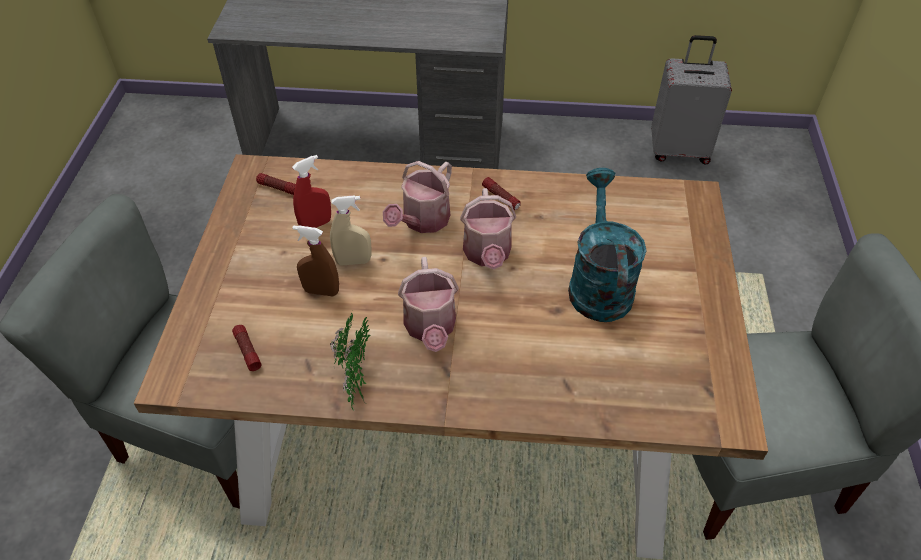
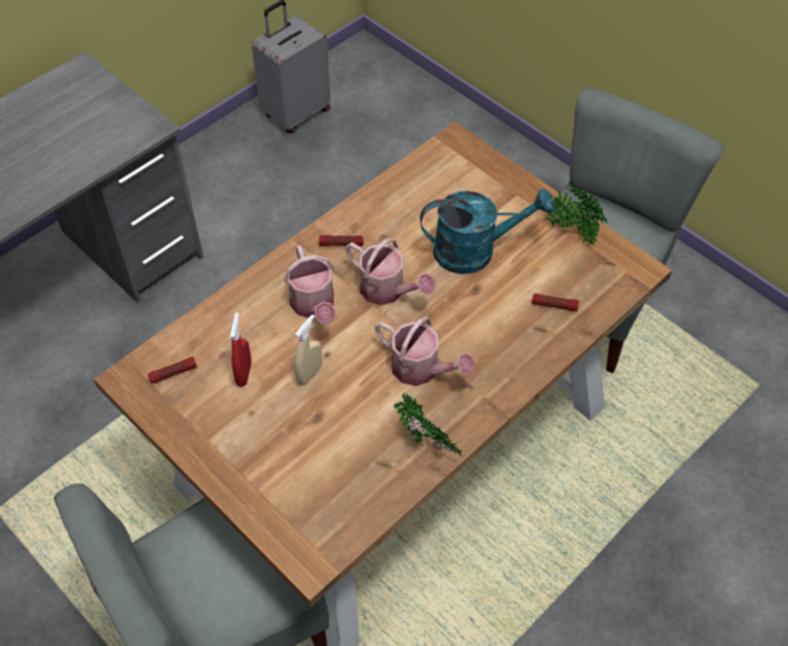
camera: 50 degrees left, 5 degrees up
(247, 351) = (331, 495): flashlight -> flashlight (554, 306)
(321, 291) = (319, 413): brown spray bottle -> none
(598, 283) = (475, 250): turquoise watering can -> turquoise watering can turned 135 degrees clockwise
(706, 335) = (570, 231): none -> potted plant

